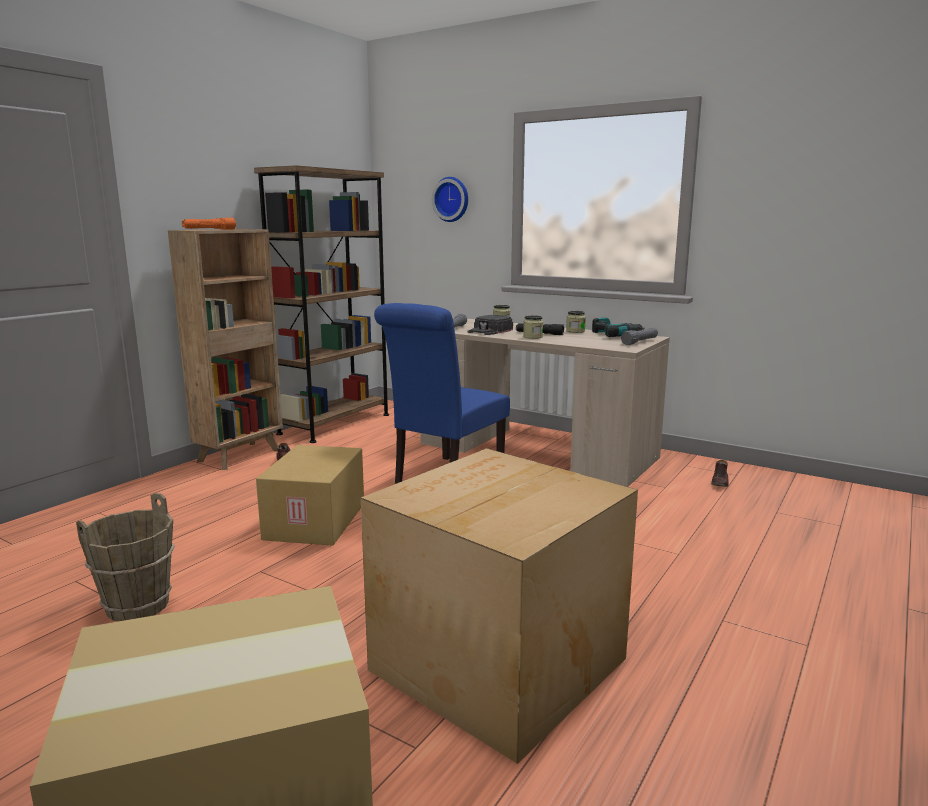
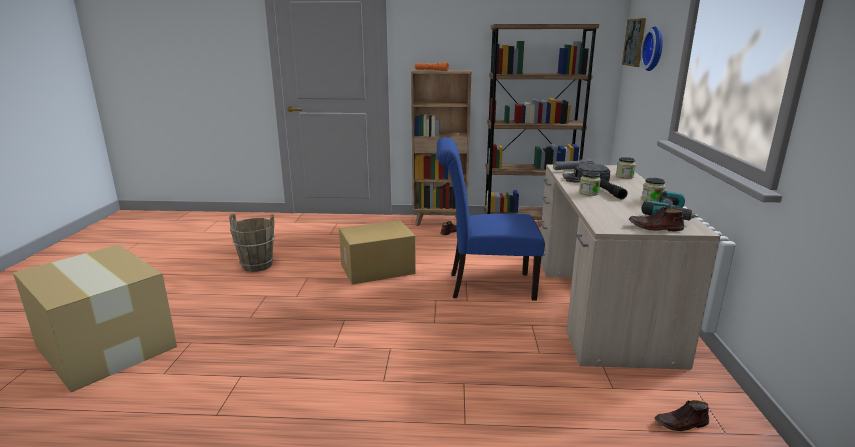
camera: 60 degrees right, 5 degrees up
(400, 195) = (635, 42): none -> picture
(494, 664) = (247, 376): cardboard box -> none
(639, 342) = (655, 228): grey flashlight -> brown shoe

